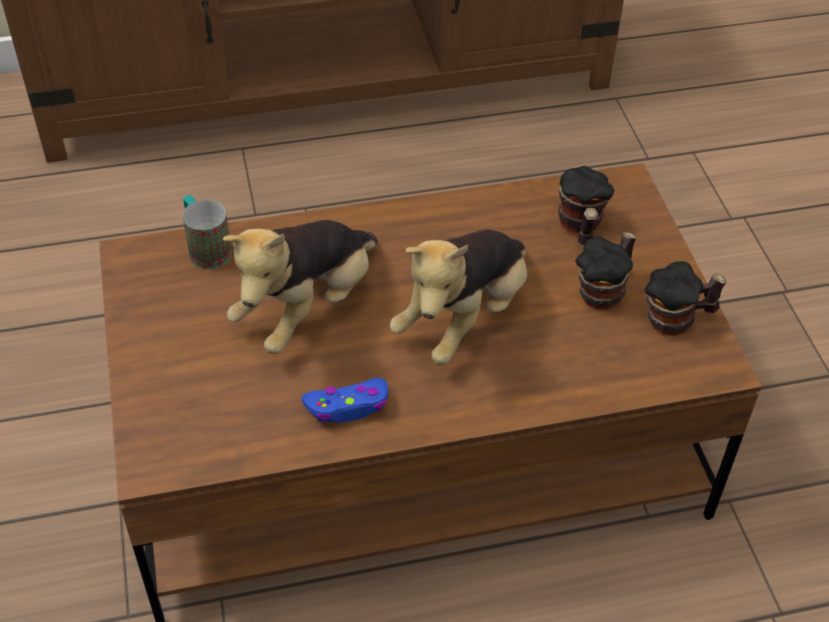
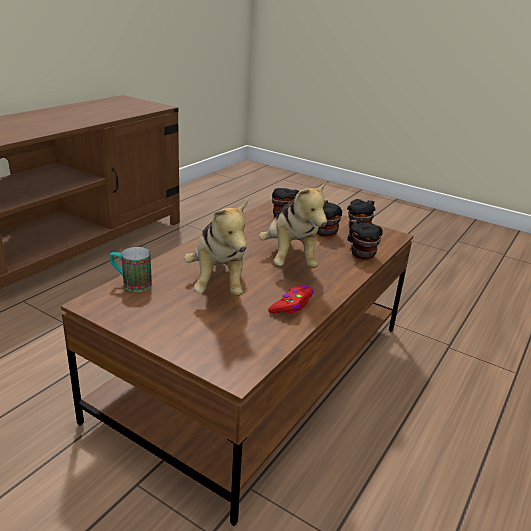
camera: 45 degrees left, 20 degrees down
(348, 406) = (292, 305): blue game controller -> red game controller
(593, 371) = (360, 253): none -> mug

